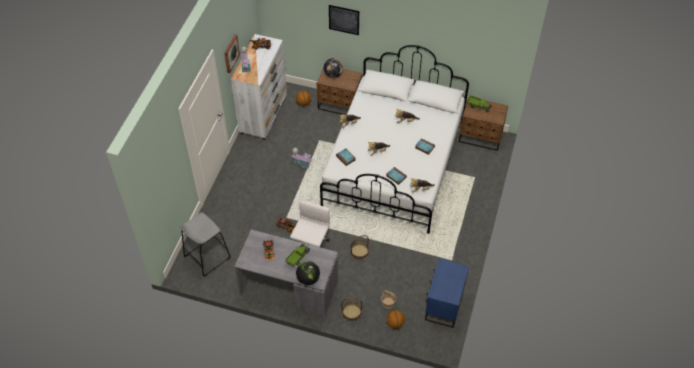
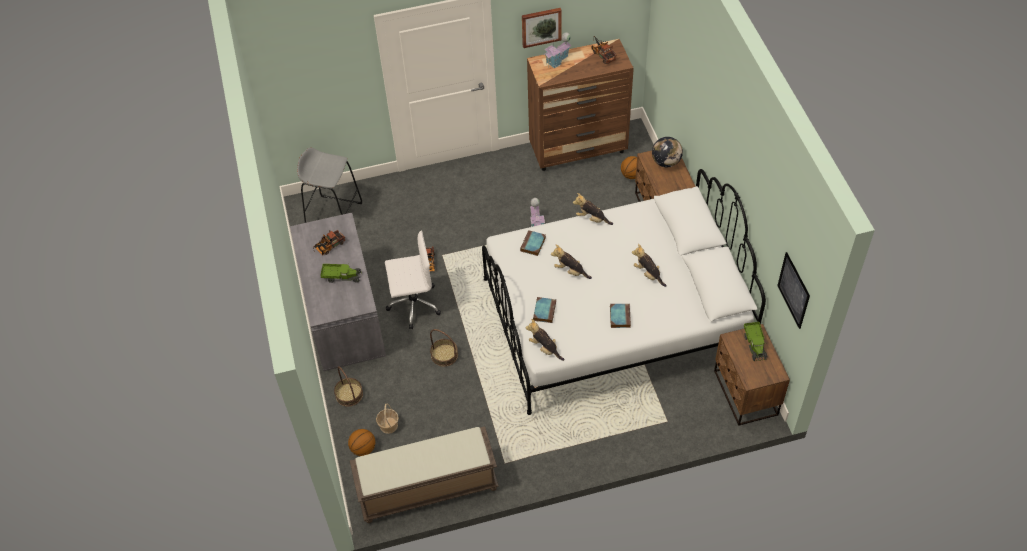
camera: 60 degrees right, 0 degrees up
(263, 115) = (578, 149): white dresser -> brown dresser
(308, 279) = (317, 303): globe -> none
(344, 19) = (697, 93): picture -> picture (793, 290)
(443, 305) = (427, 489): blue nightstand -> brown bench

